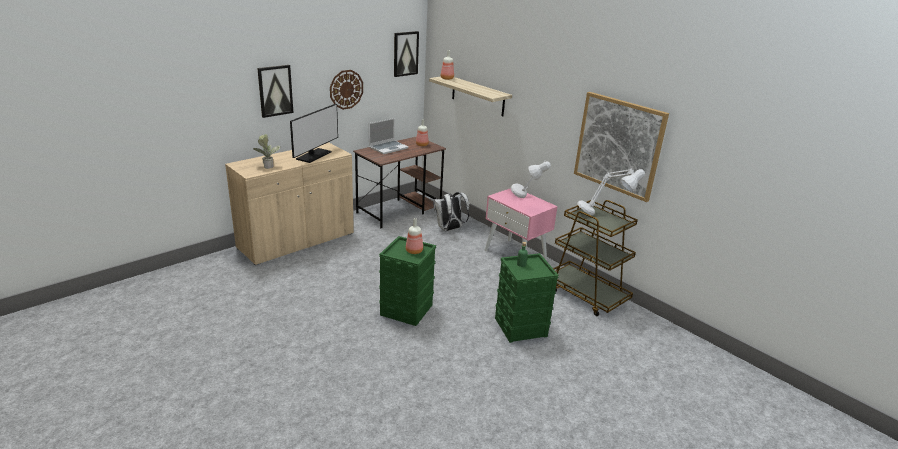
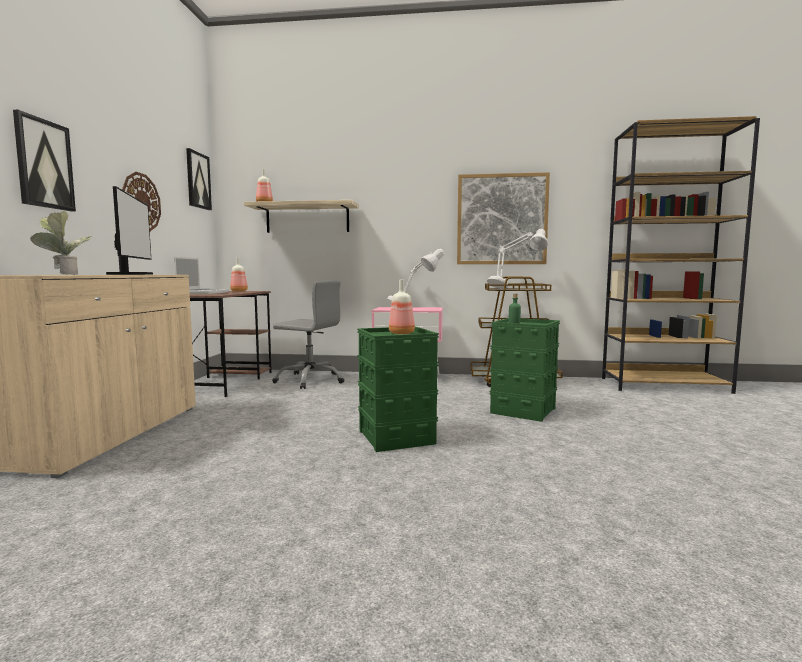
camera: 40 degrees left, 20 degrees down
(449, 229) = (310, 380): white backpack -> grey office chair
(711, 363) = (664, 385): none -> brown bookcase

